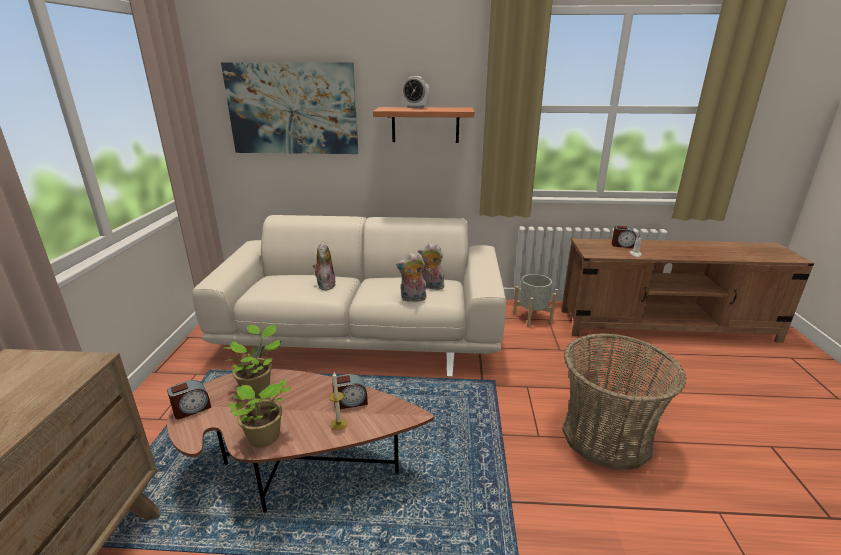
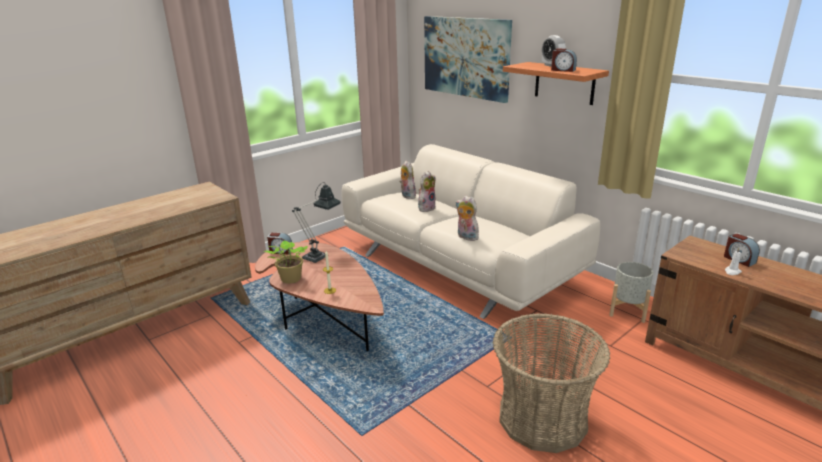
camera: 45 degrees right, 0 degrees up
(258, 388) = (319, 255): potted plant -> table lamp
(350, 402) = (351, 283): alarm clock -> alarm clock (563, 70)
(431, 286) = (498, 234): plush toy -> plush toy (407, 196)

